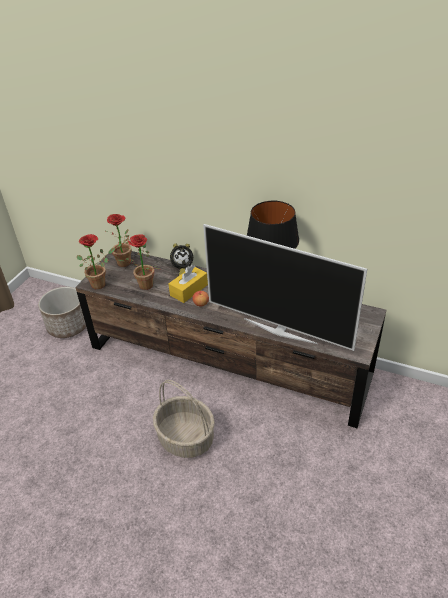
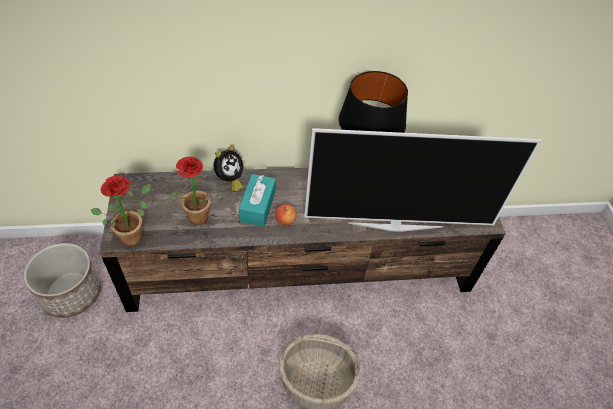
camera: 35 degrees left, 10 degrees up
(126, 263) = (149, 194): potted plant -> none
(189, 290) = (258, 206): yellow tissue box -> turquoise tissue box

